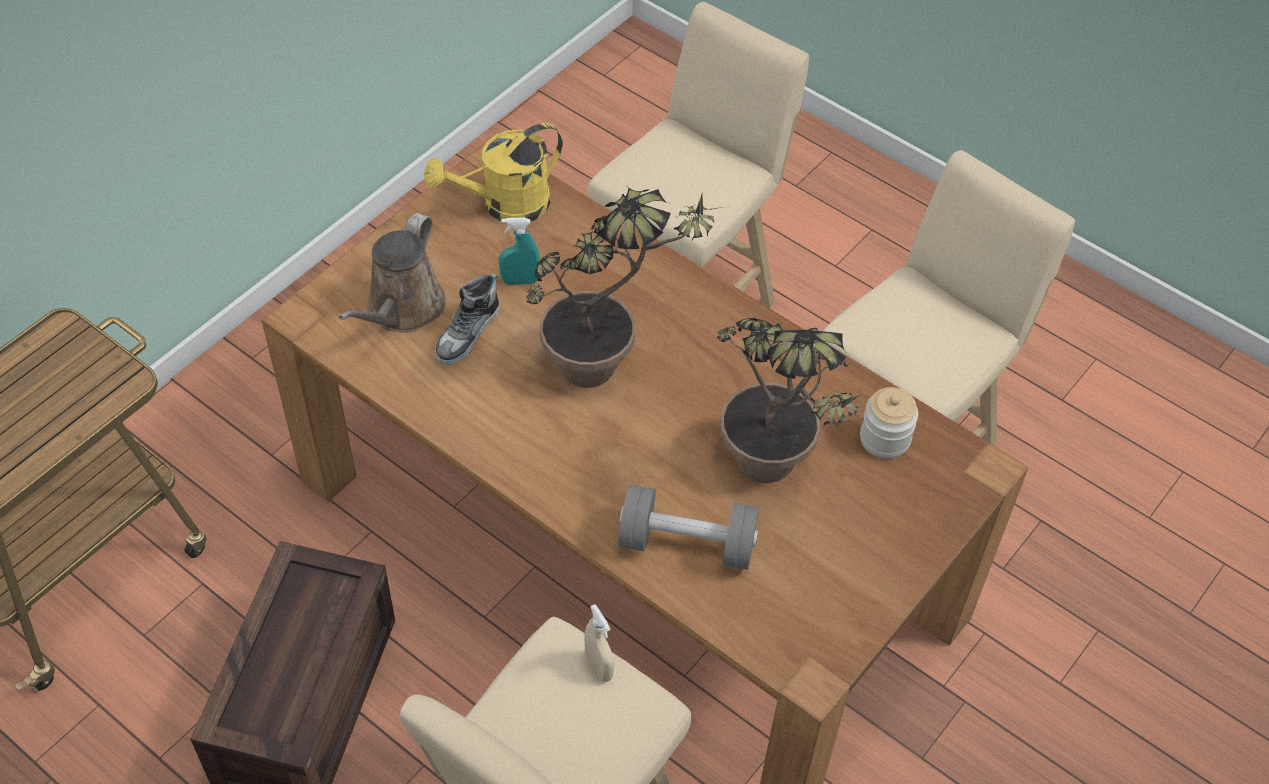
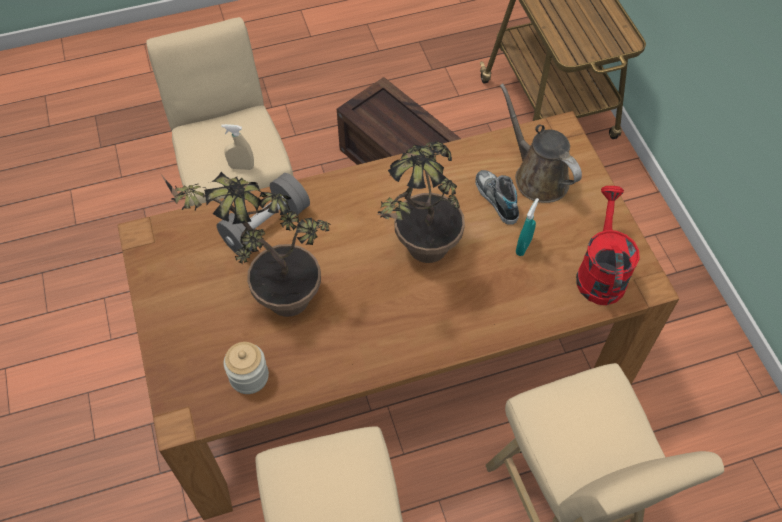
camera: 125 degrees right, 5 degrees up
(505, 206) = (600, 272): yellow watering can -> red watering can

